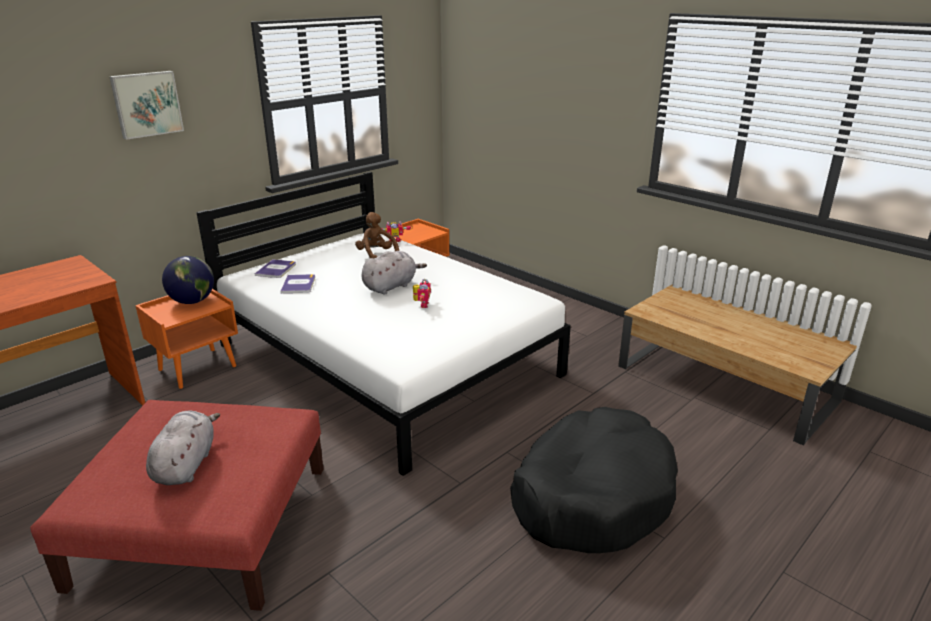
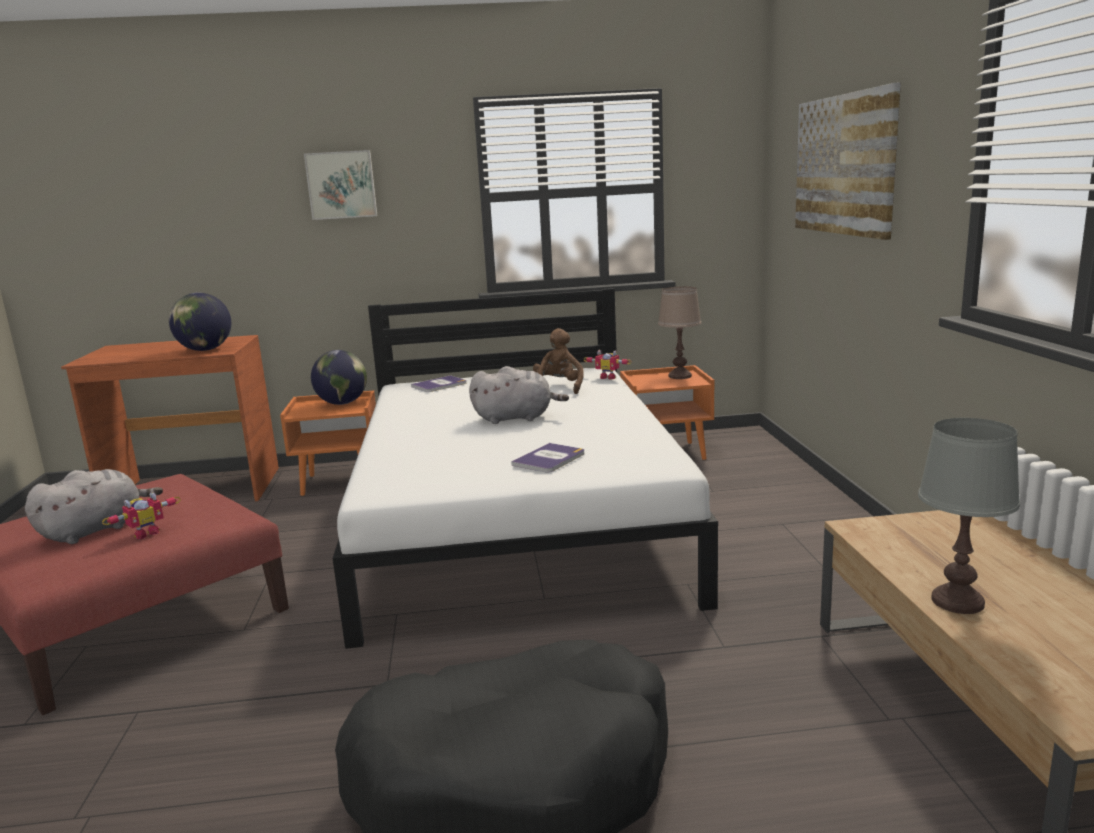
camera: 40 degrees right, 10 degrees down
(71, 282) = (205, 350): none -> globe
(298, 284) = (432, 400): book -> book (549, 459)
(418, 229) = (680, 376): none -> brown table lamp
(421, 305) = (513, 441): toy robot -> toy robot (146, 533)
(535, 86) = (843, 165): none -> picture
(722, 336) = (957, 601): none -> grey table lamp

